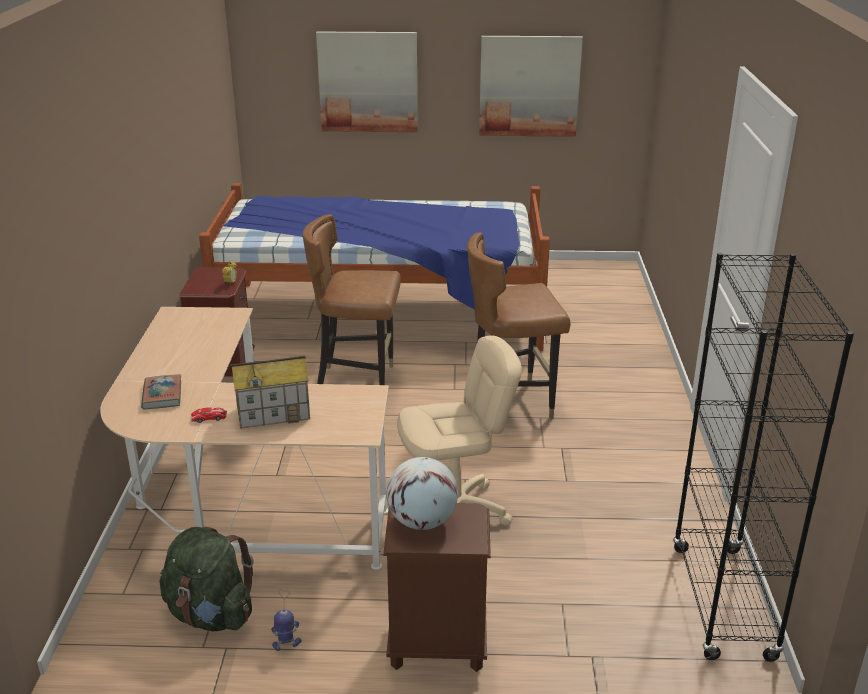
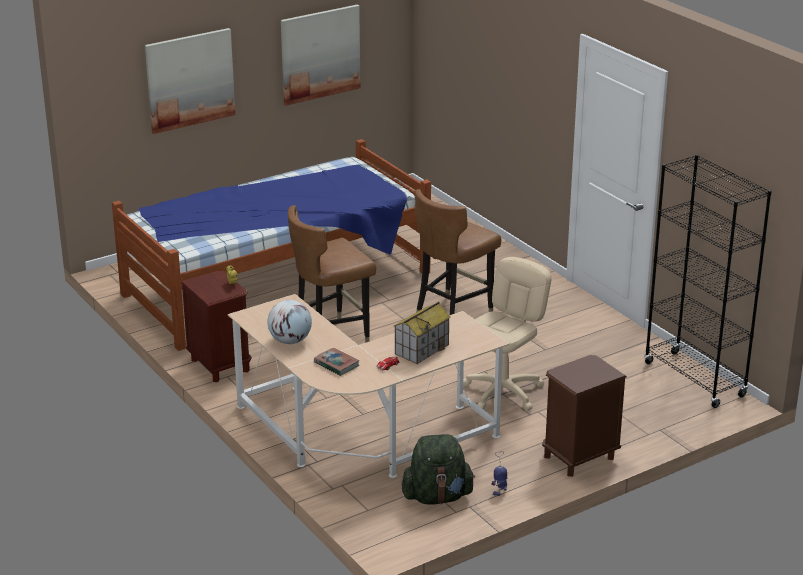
camera: 35 degrees left, 0 degrees up
(422, 521) = (574, 373): globe -> globe (290, 341)

